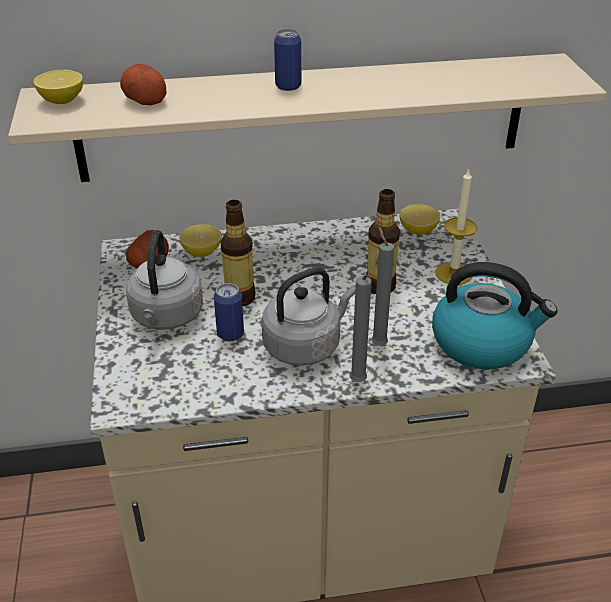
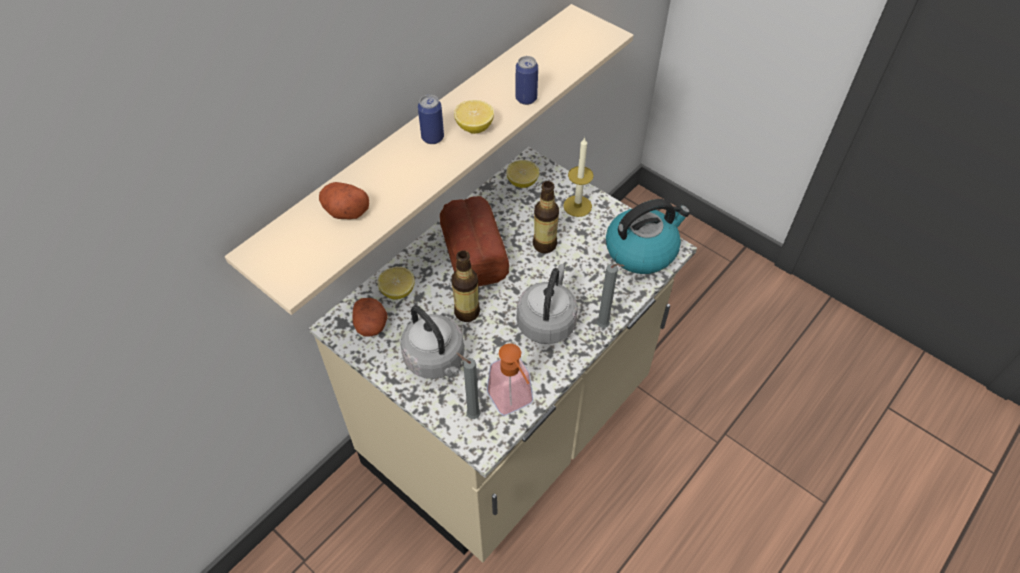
camera: 40 degrees left, 15 degrees up
(62, 100) = (281, 249): lemon -> lemon (474, 127)
(188, 390) = (513, 403): none -> soap dispenser
(230, 334) = (492, 344): can -> can (526, 98)
(305, 257) = (473, 251): none -> bread
(377, 343) = (586, 290): grey candle -> grey candle (471, 414)

